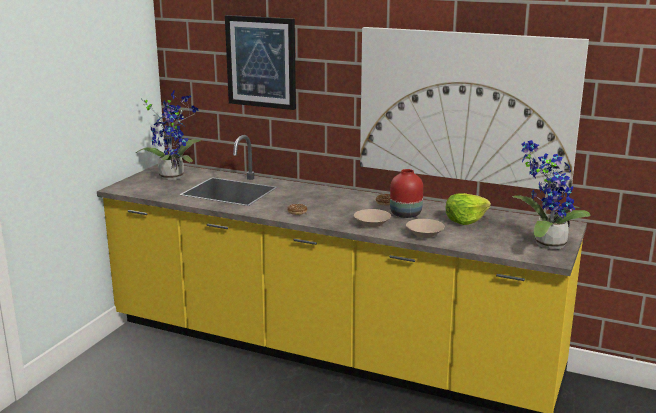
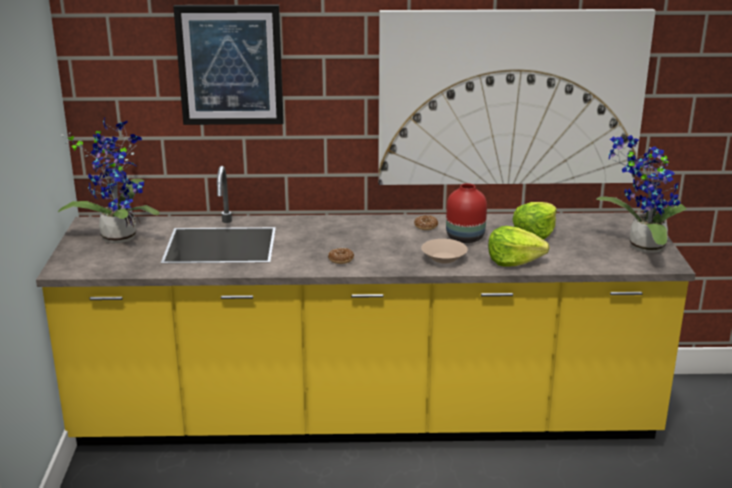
camera: 25 degrees left, 5 degrees up
(424, 234) = (513, 261): beige bowl -> lettuce

